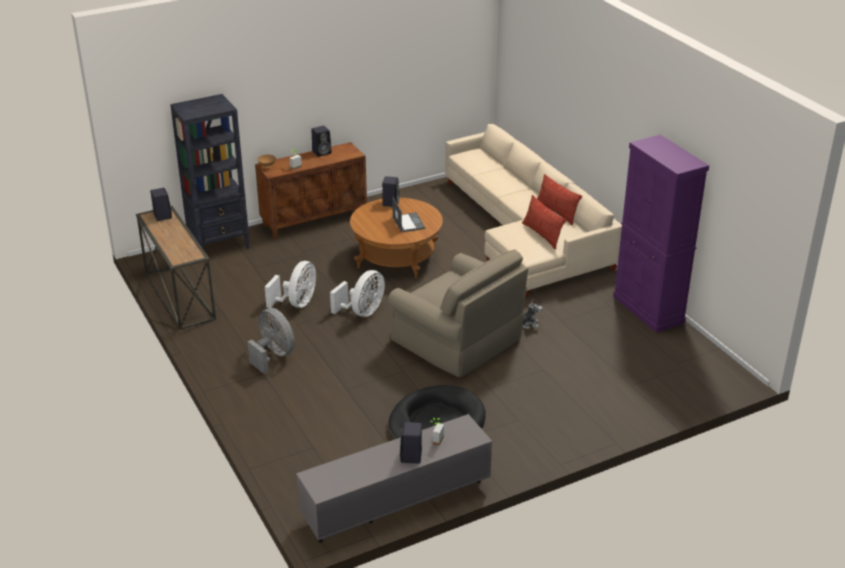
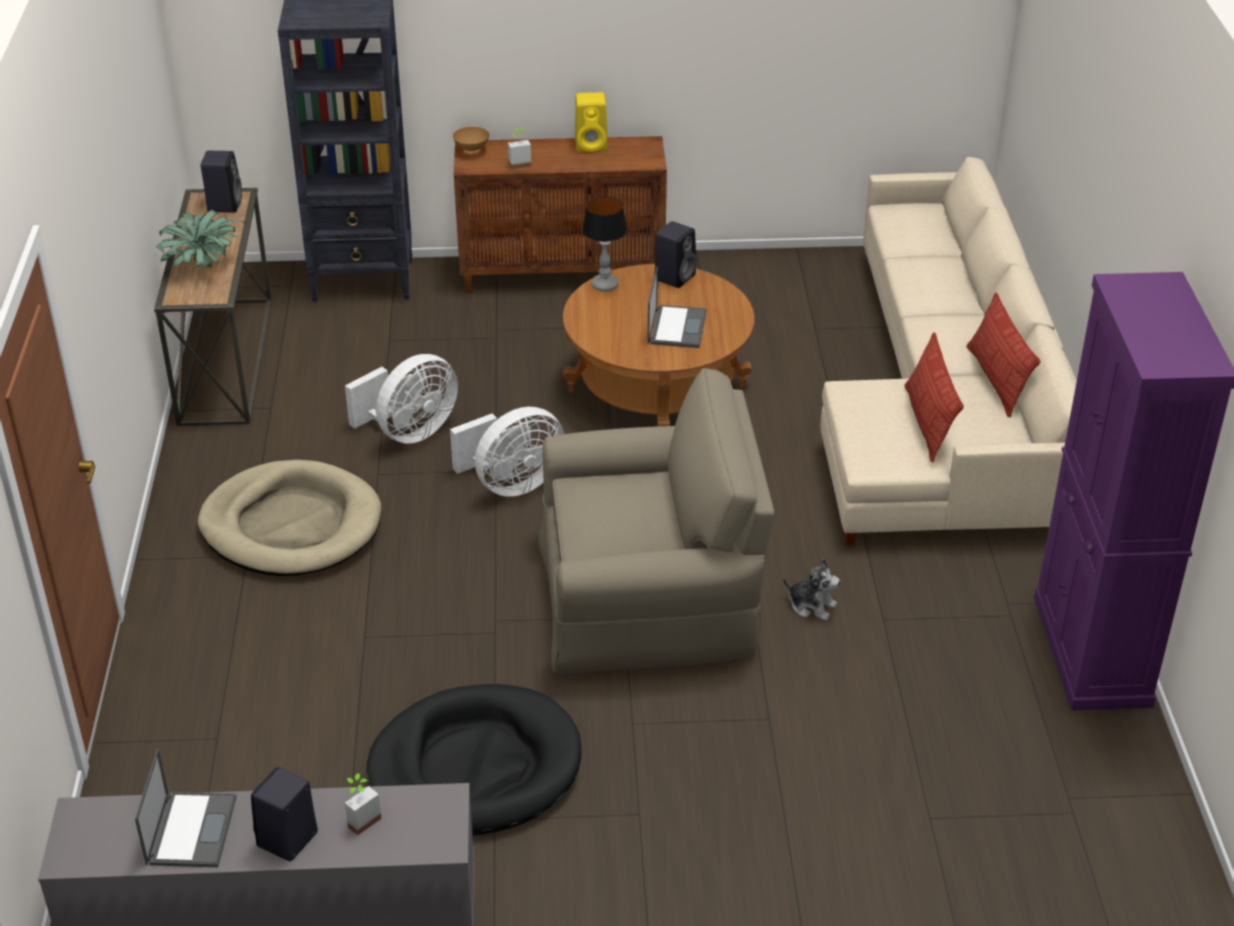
camera: 25 degrees right, 5 degrees up
(177, 244) = (202, 266): none -> potted plant
(273, 355) = (291, 525): grey fan -> beige dog bed
(322, 152) = (592, 145): black speaker -> yellow speaker
(362, 213) = (604, 285): none -> table lamp
(366, 465) = (191, 829): none -> laptop
(458, 339) = (649, 596): beige armchair -> beige armchair turned 75 degrees counterclockwise

